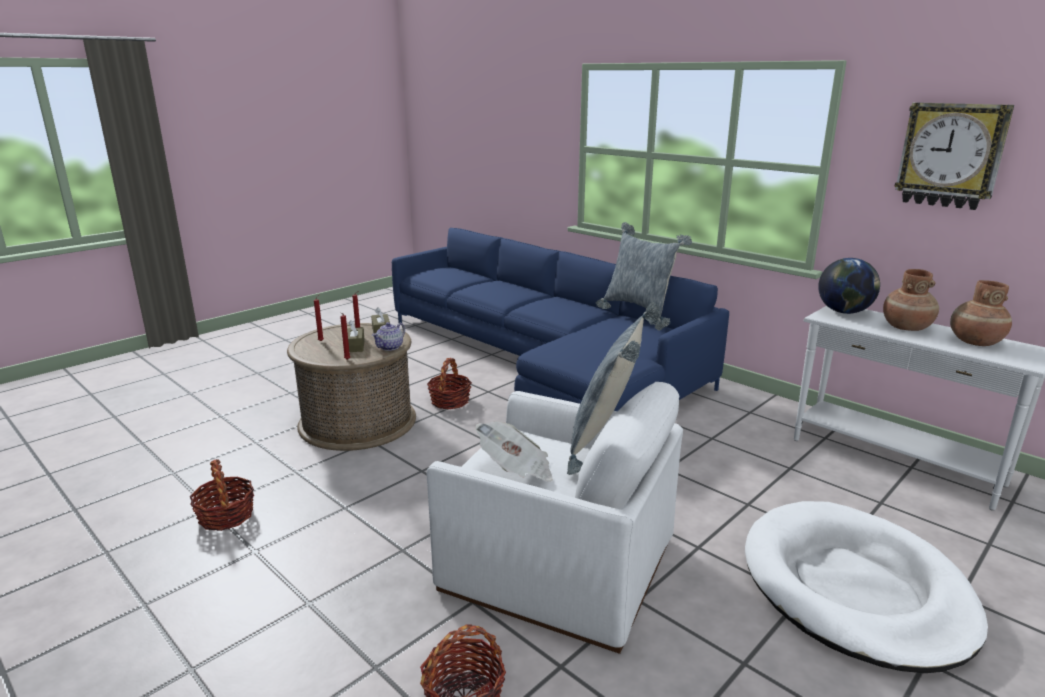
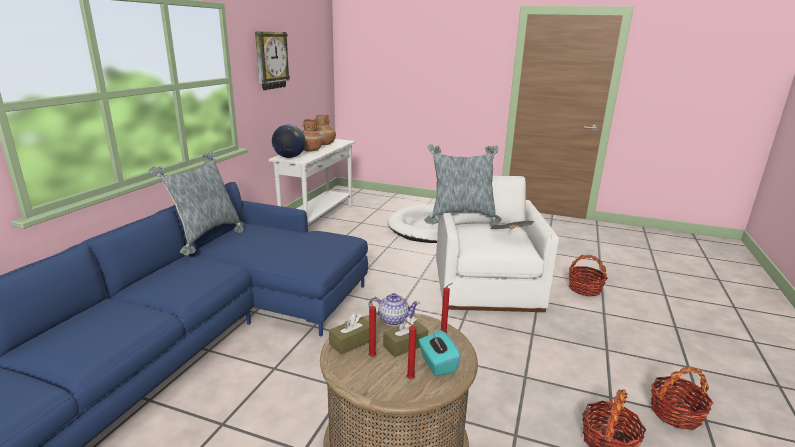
camera: 115 degrees left, 0 degrees up
(321, 350) = (437, 364): none -> turquoise tissue box
(450, 401) = (310, 387): basket -> basket (675, 413)

